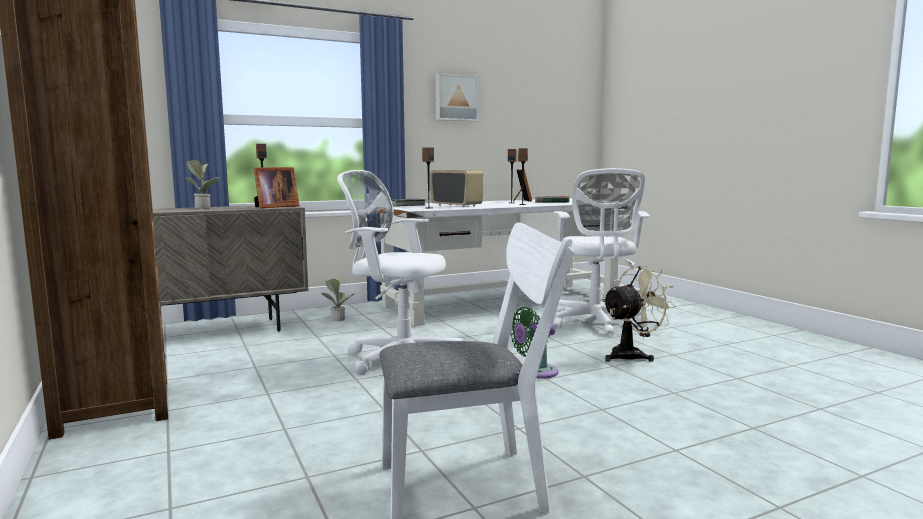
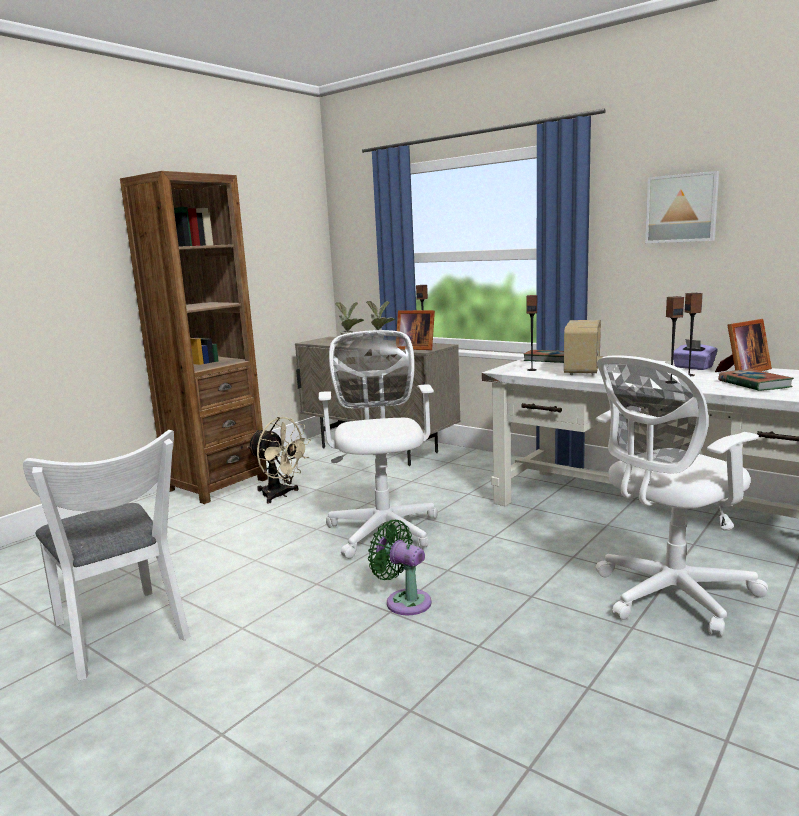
camera: 65 degrees right, 5 degrees up
(338, 319) = (473, 470): potted plant -> potted plant (350, 343)
(494, 201) = (693, 367): none -> purple tissue box
(632, 355) = (542, 653): beige fan -> beige fan (280, 495)

